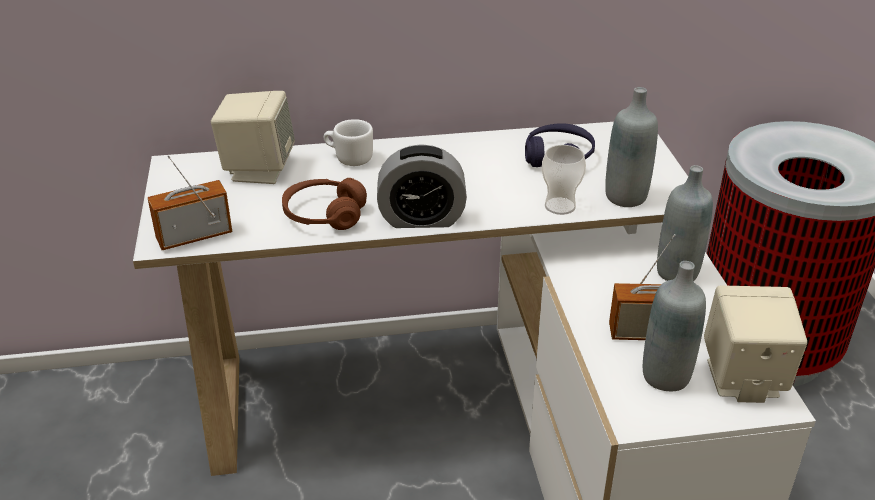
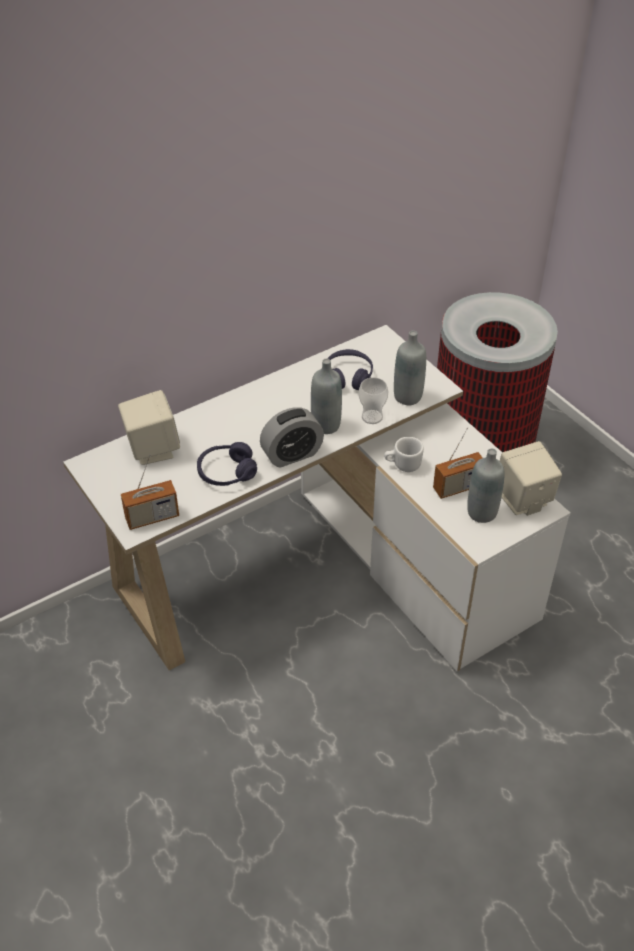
camera: 25 degrees left, 10 degrees up
(194, 236) = (152, 517): radio -> radio turned 150 degrees counterclockwise
(324, 215) = (227, 472): brown headphones -> purple headphones
(349, 158) = (209, 420): white mug -> white mug (402, 465)
(677, 273) = (453, 438): grey bottle -> grey bottle (326, 425)

